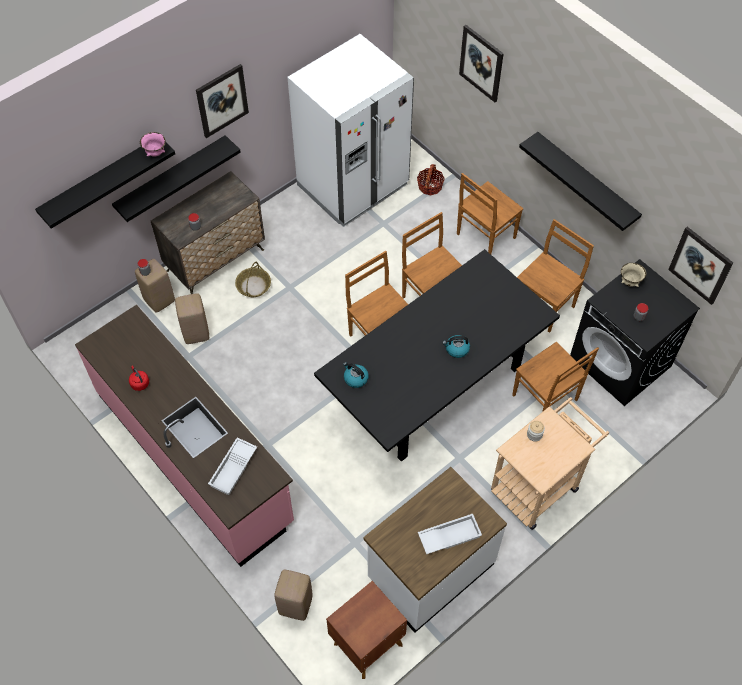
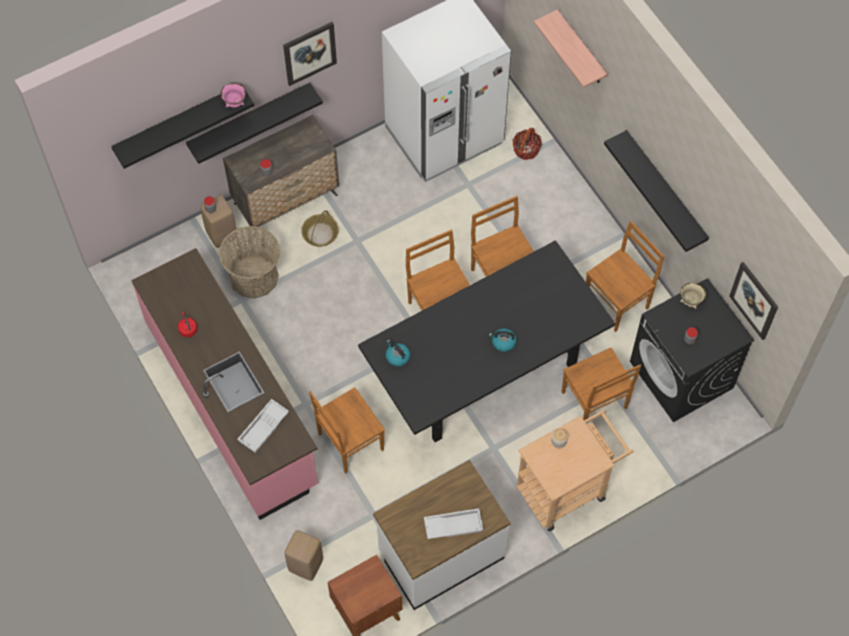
camera: 10 degrees right, 5 degrees up
(196, 333) = (254, 276): beige stool -> basket
(481, 63) = (581, 49): picture -> shelf
(484, 237) = (572, 216): brown chair -> brown chair (349, 443)

